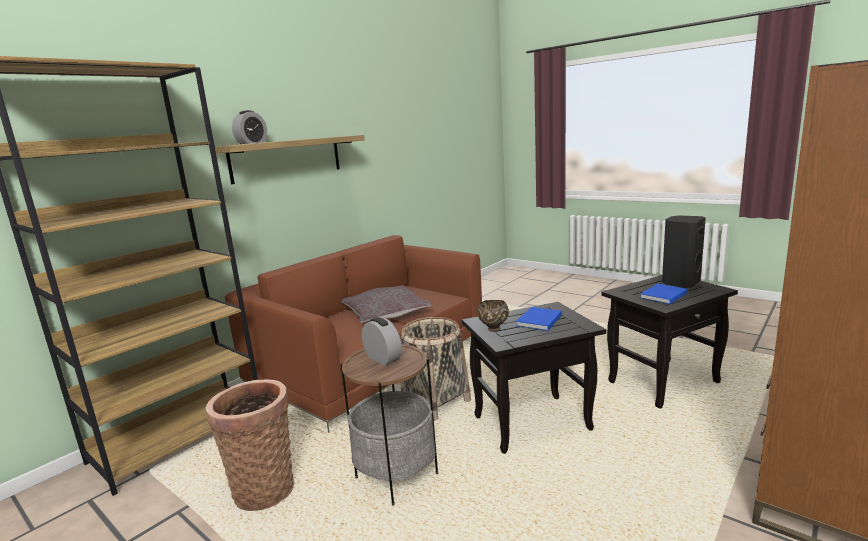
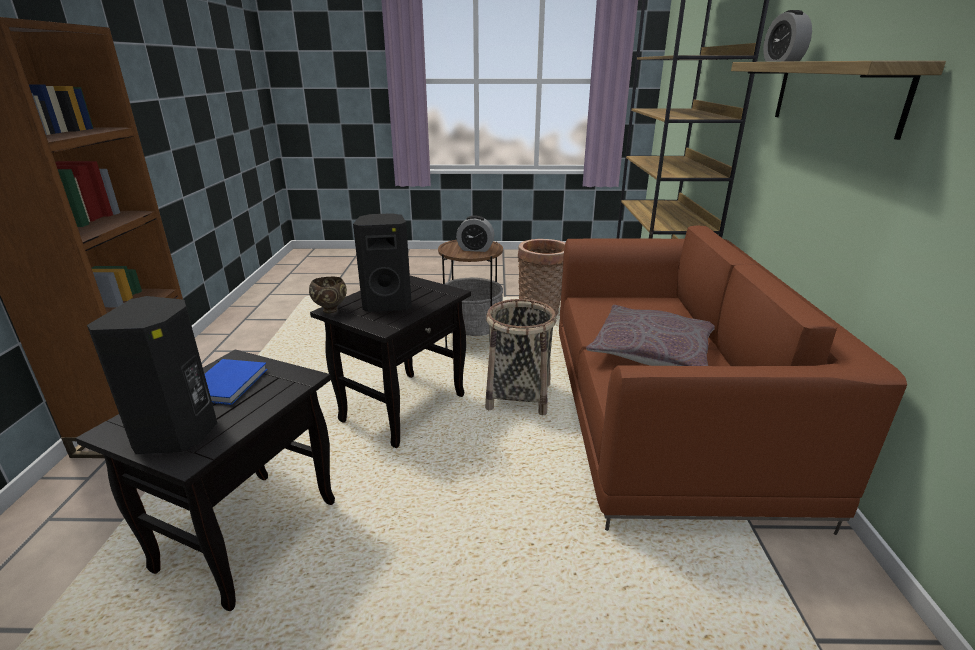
camera: 140 degrees right, 10 degrees up
(493, 329) = (424, 287): brown bowl -> brown bowl (331, 310)
(538, 321) = (388, 304): blue book -> black speaker

